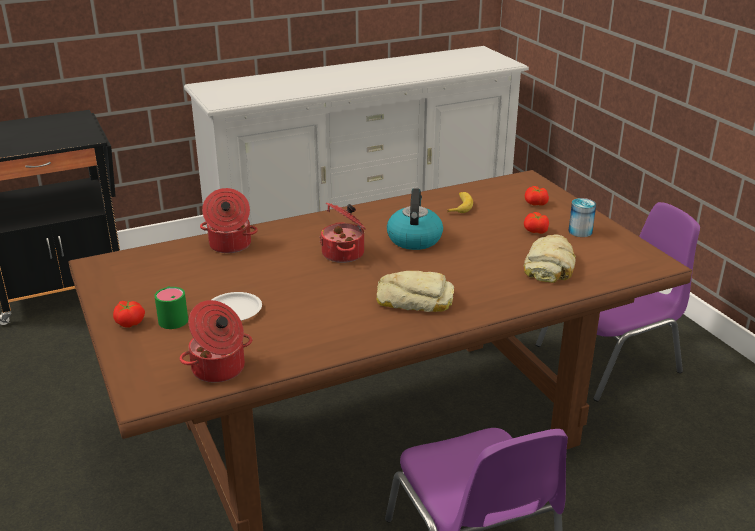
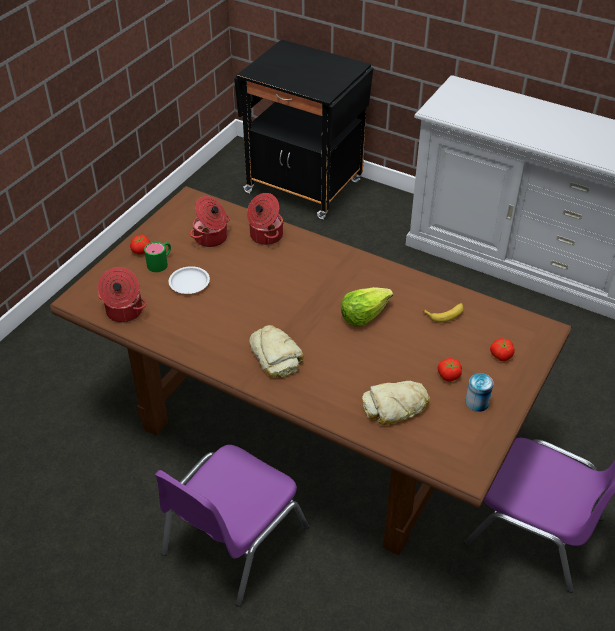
camera: 55 degrees right, 15 degrees up
(344, 253) = (306, 291): cooking pot -> cooking pot (211, 238)
(414, 239) = (363, 315): kettle -> lettuce

